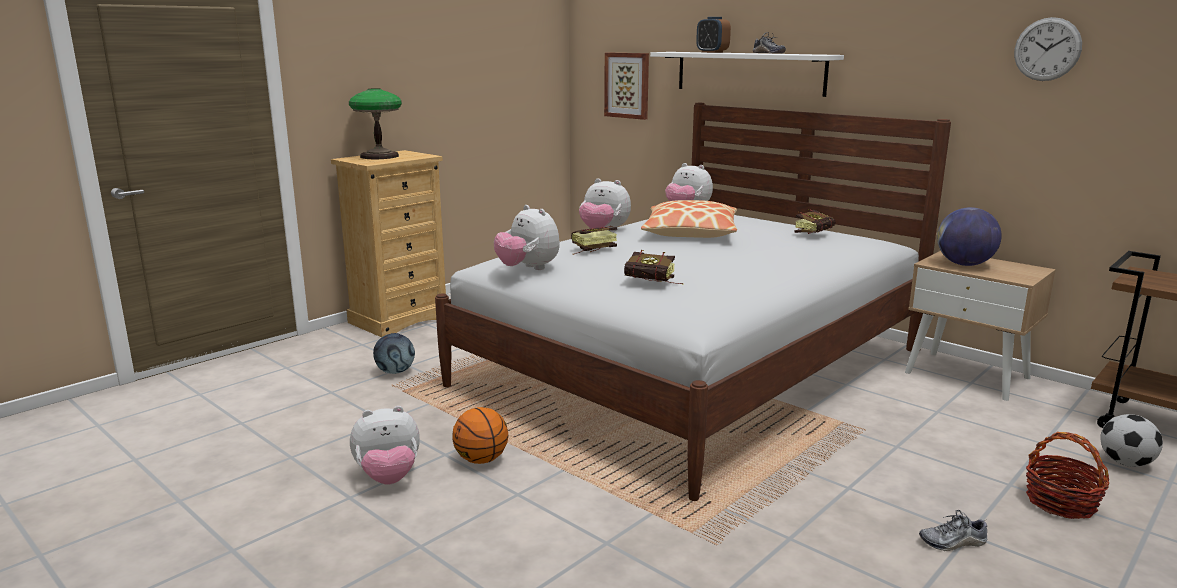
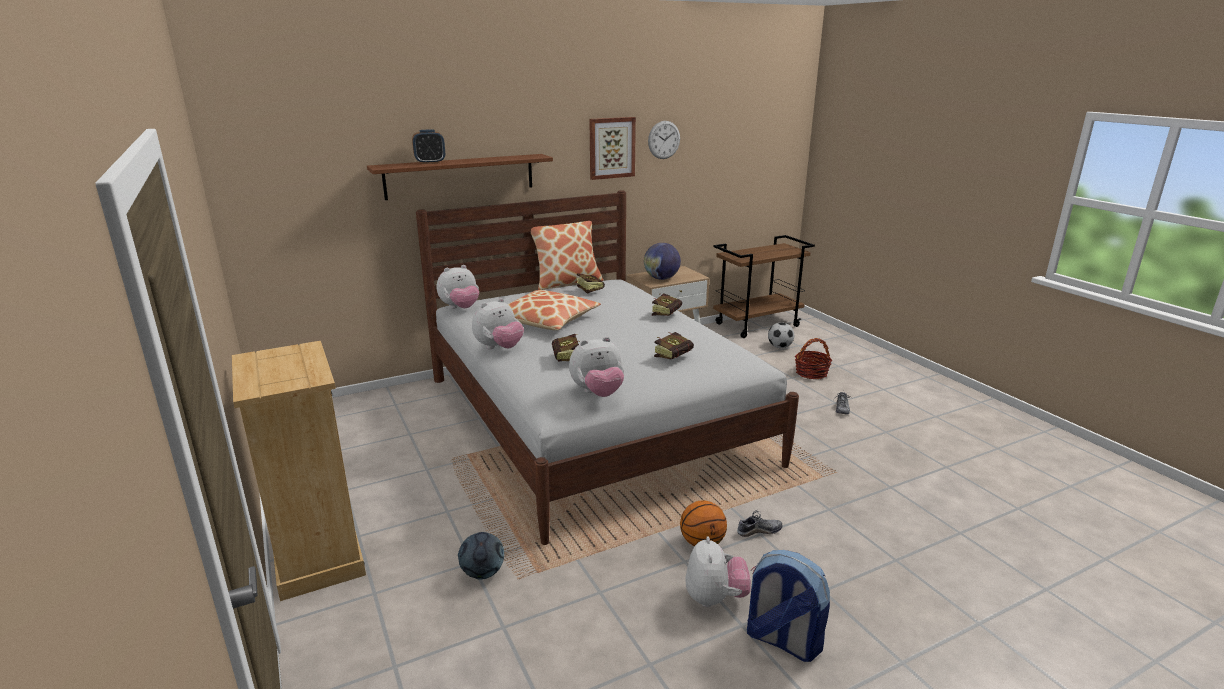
camera: 70 degrees left, 5 degrees up
(328, 523) = (781, 640): none -> backpack
(379, 156) = (266, 371): table lamp -> none
(627, 85) = (312, 206): picture -> picture (611, 148)
(749, 73) = (460, 176): white shelf -> brown shelf
(768, 53) = (490, 159): shoe -> shoe (758, 531)
(792, 269) = (667, 314): none -> book
(833, 227) = (566, 282): none -> pillow

